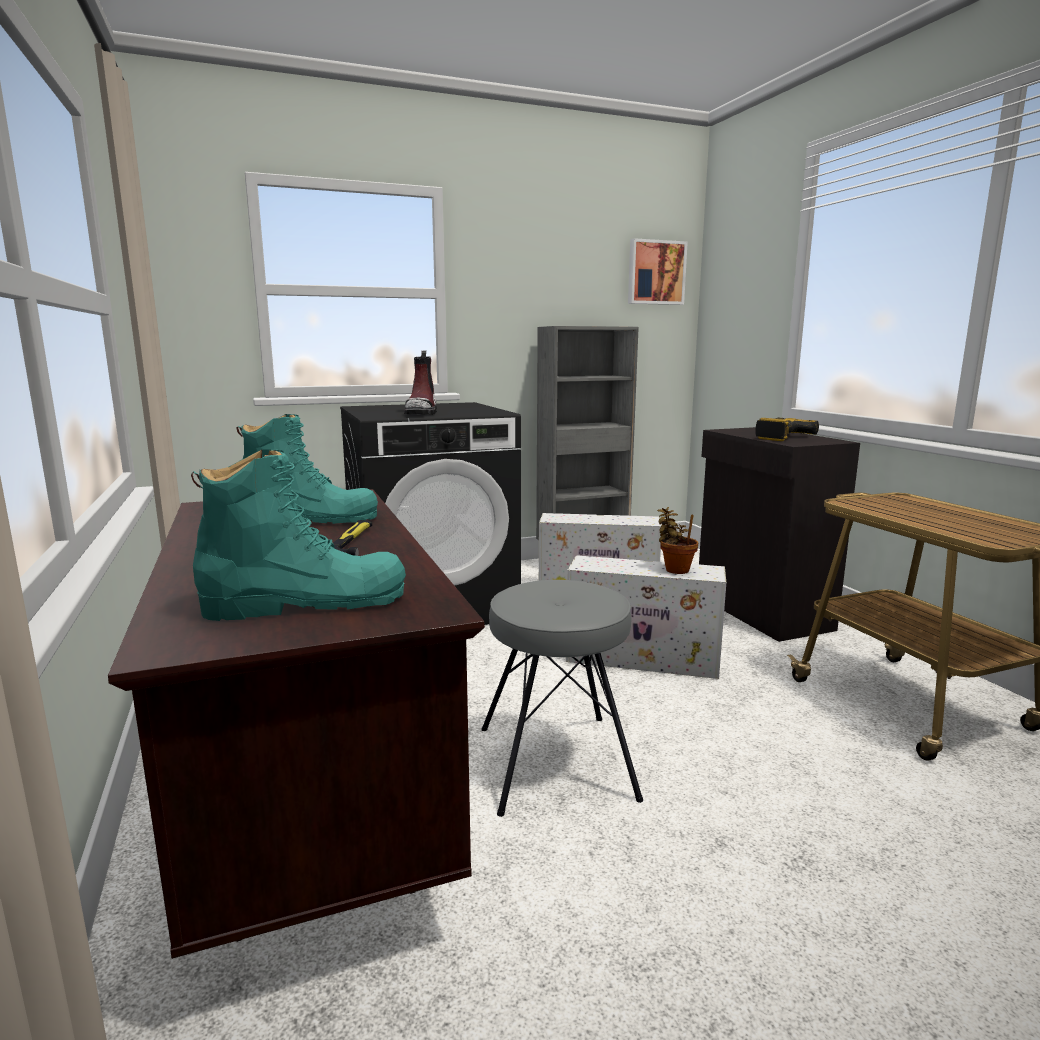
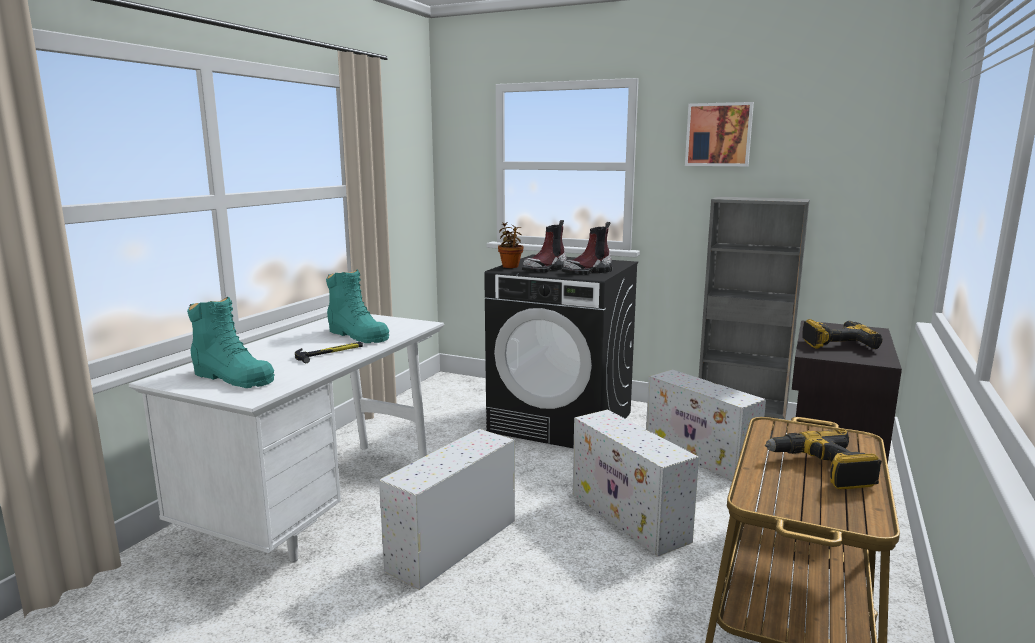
camera: 45 degrees right, 0 degrees up
(312, 805) = (321, 503): brown desk -> white desk
(473, 411) = (588, 272): none -> boot
(557, 761) = (452, 545): grey stool -> white storage box
(655, 272) = (869, 141): picture -> picture (719, 134)
(674, 569) = (648, 444): potted plant -> potted plant (510, 266)
(953, 516) = (822, 469): none -> power drill

